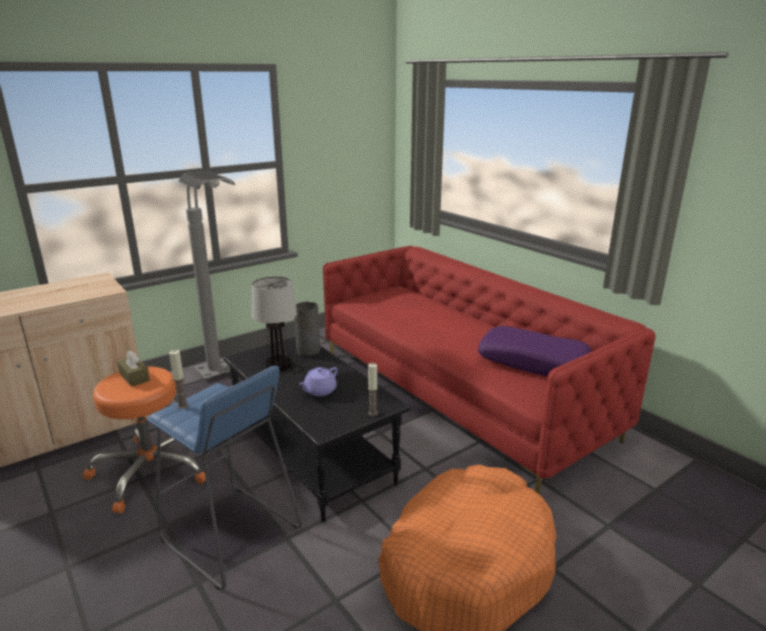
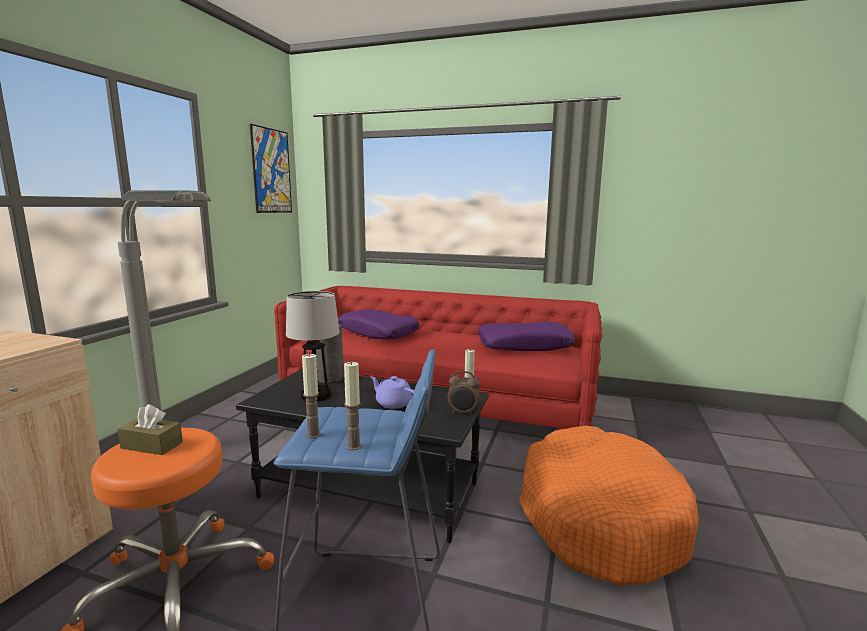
camera: 35 degrees left, 10 degrees down
(190, 424) = (354, 446): none -> candle
(319, 391) = (393, 403): purple teapot -> purple teapot turned 120 degrees clockwise
(357, 419) = (463, 412): none -> alarm clock
(361, 123) = (271, 171): none -> picture
(413, 307) = (378, 333): none -> purple pillow

